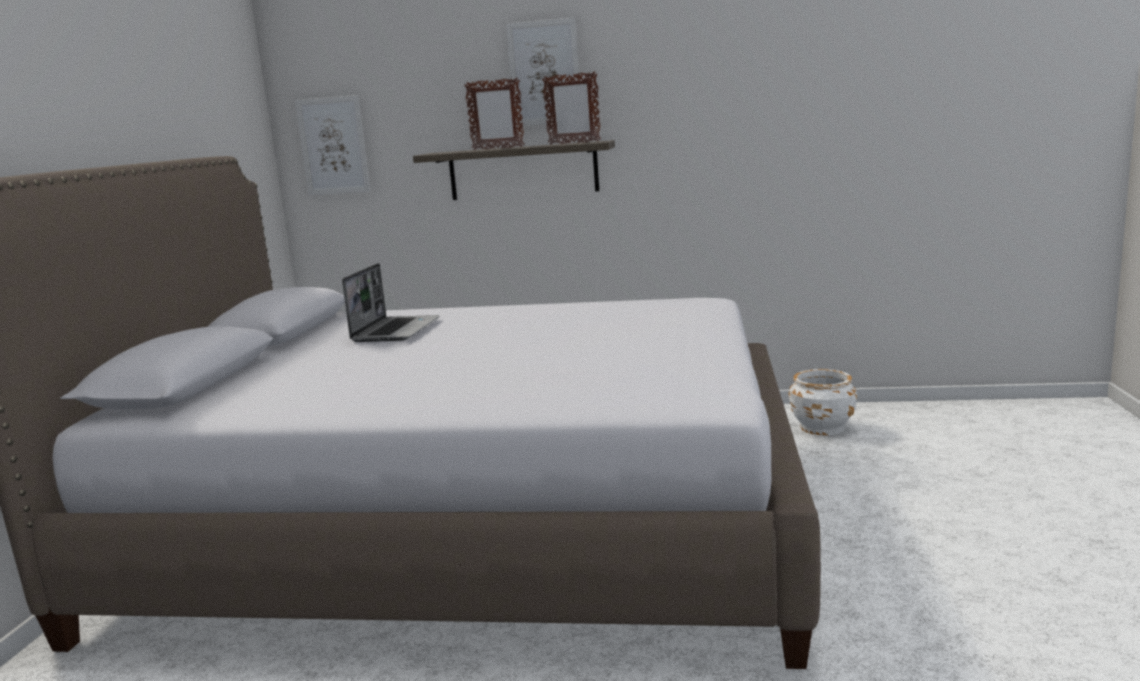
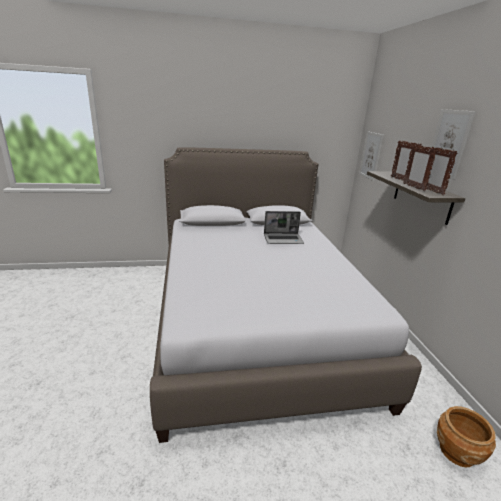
camera: 70 degrees right, 10 degrees up
(548, 145) = (413, 187): none -> picture frame
(822, 427) = (457, 452): white planter -> brown planter

